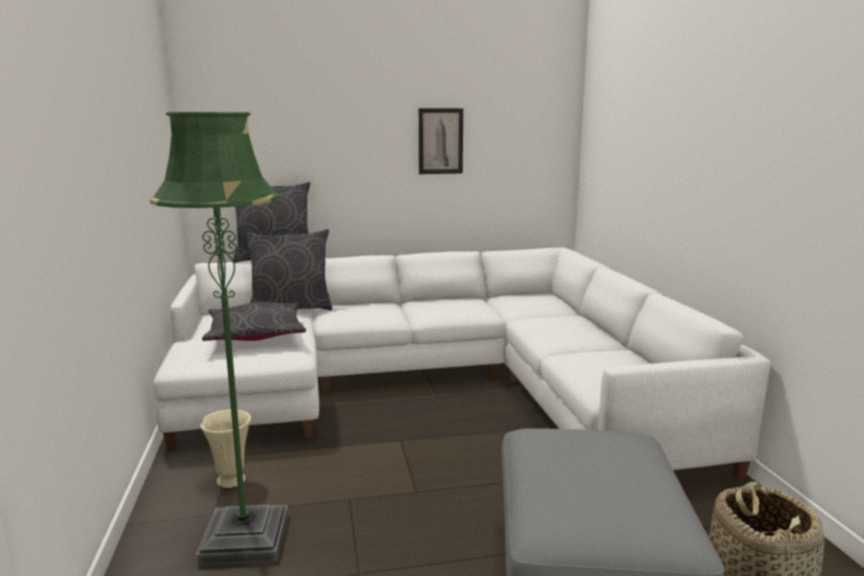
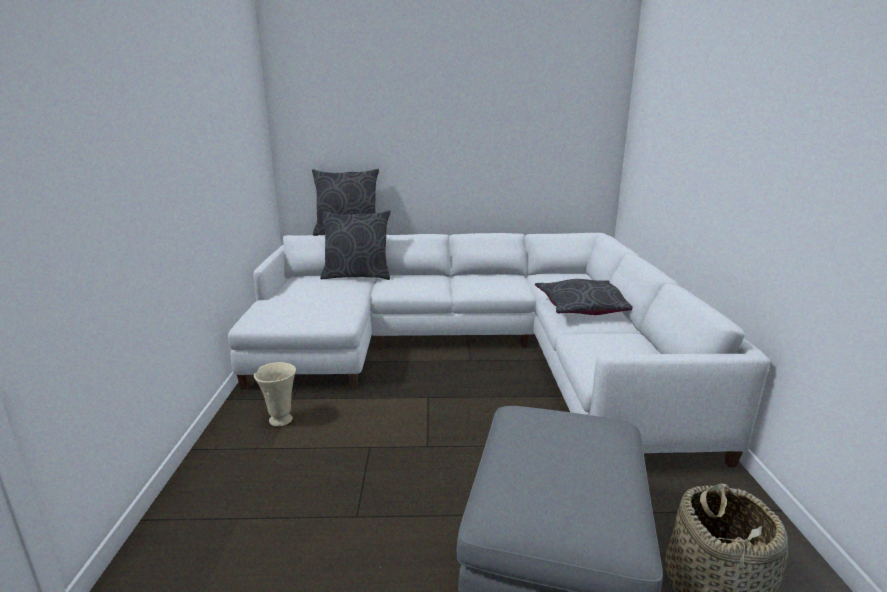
camera: 10 degrees right, 5 degrees up
(245, 538) = (276, 473): green floor lamp -> none
(256, 334) = (319, 298): grey pillow -> grey pillow (583, 307)
(440, 141) = (494, 134): picture -> none

